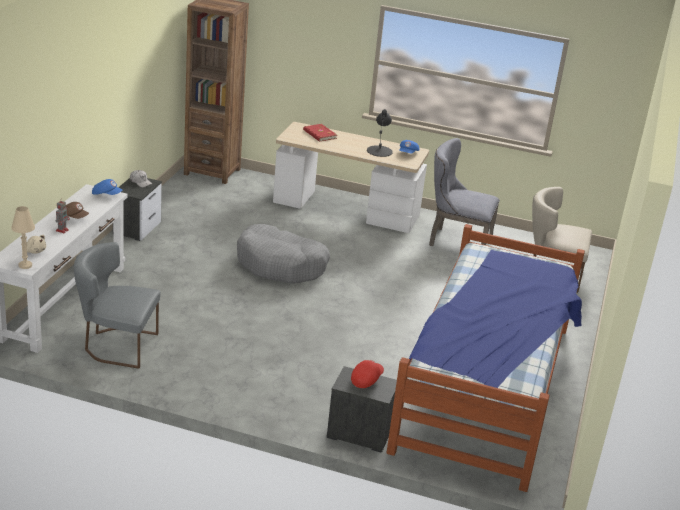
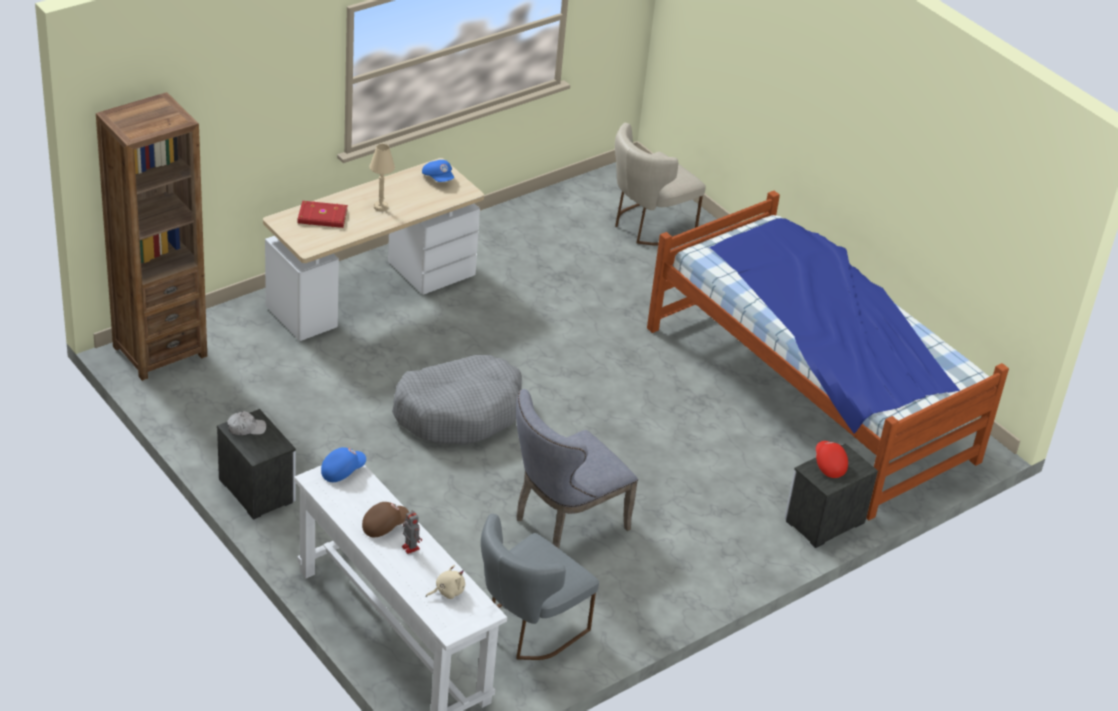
camera: 55 degrees left, 10 degrees up
(25, 265) = (479, 613): beige table lamp -> beige table lamp (380, 207)
(379, 151) = (412, 195): black table lamp -> none
(456, 241) = (523, 251): grey chair -> grey chair (564, 524)

